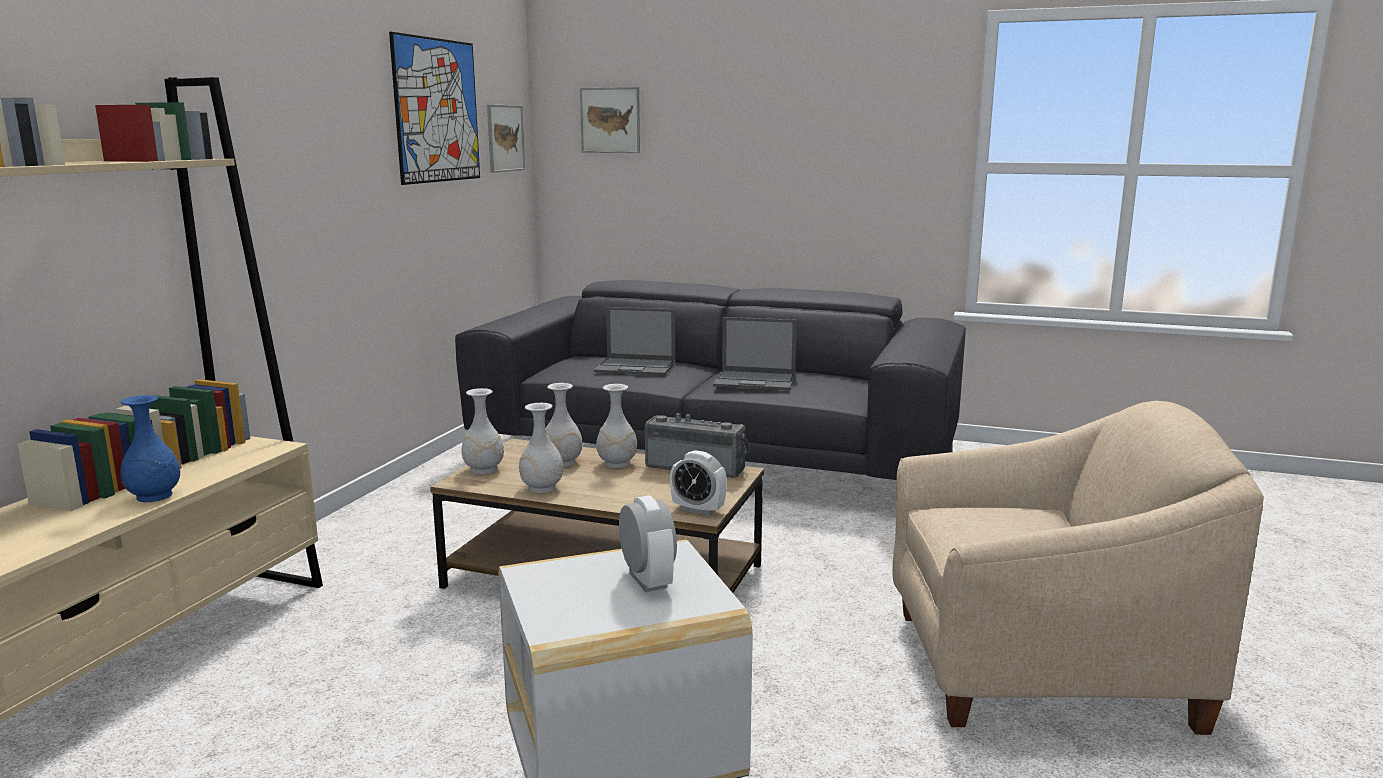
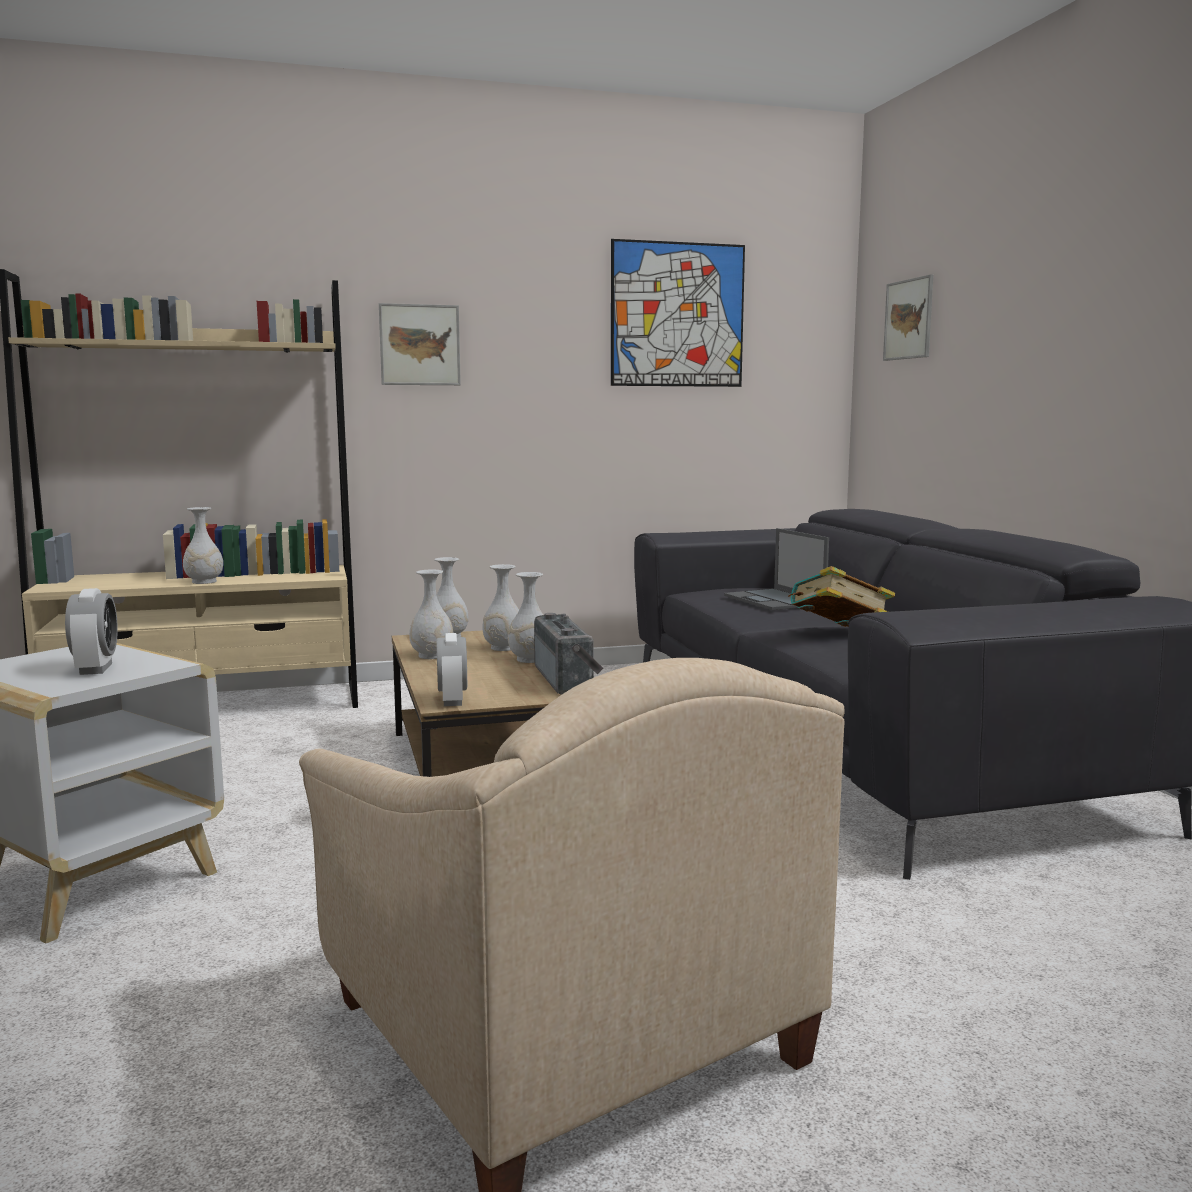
camera: 55 degrees right, 5 degrees down
(154, 496) = (203, 582): blue vase -> white vase
(505, 138) = (797, 346): picture -> picture (420, 345)
(647, 580) = (95, 669): alarm clock -> alarm clock turned 45 degrees counterclockwise
(756, 381) = (838, 633): laptop -> book

